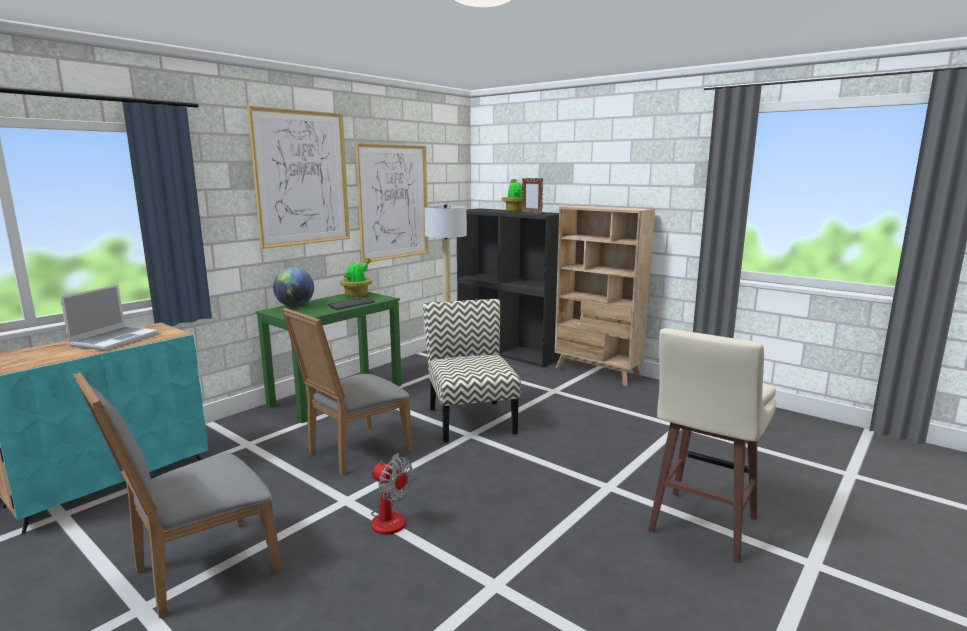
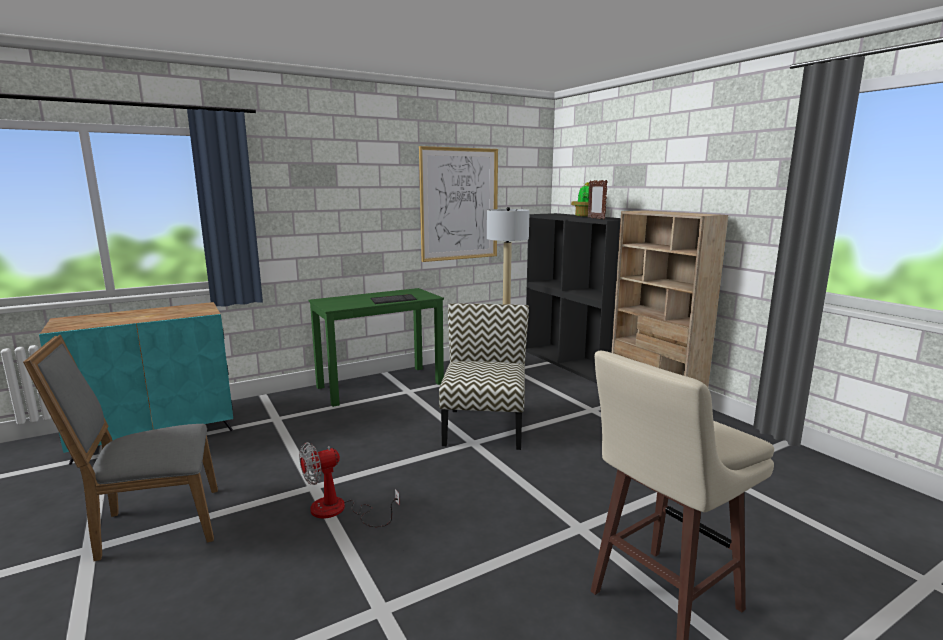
camera: 20 degrees right, 0 degrees up
(115, 339) = (161, 313): laptop -> none
(295, 306) = (345, 298): globe -> none
(302, 178) = (361, 179): picture -> none
(353, 452) = (354, 441): grey chair -> none
(357, 295) = (409, 292): potted plant -> none
(390, 516) = (339, 511): fan -> fan turned 90 degrees clockwise

